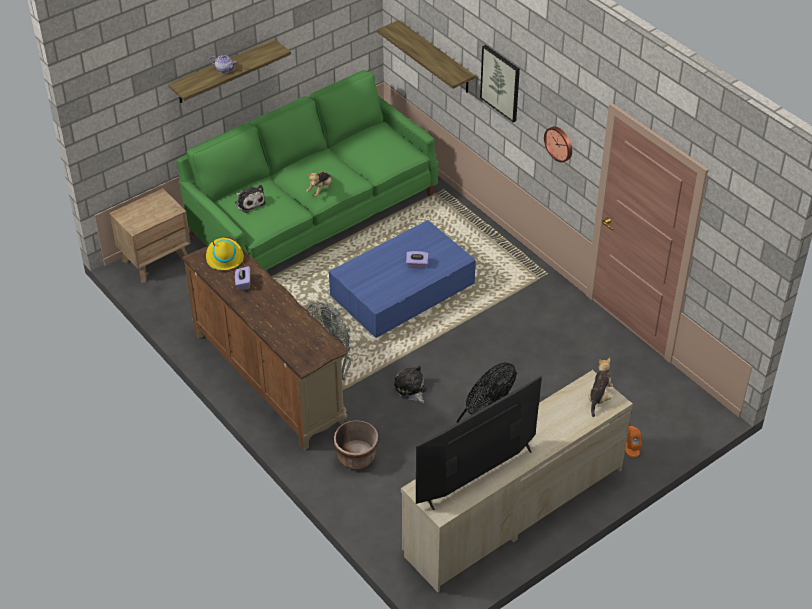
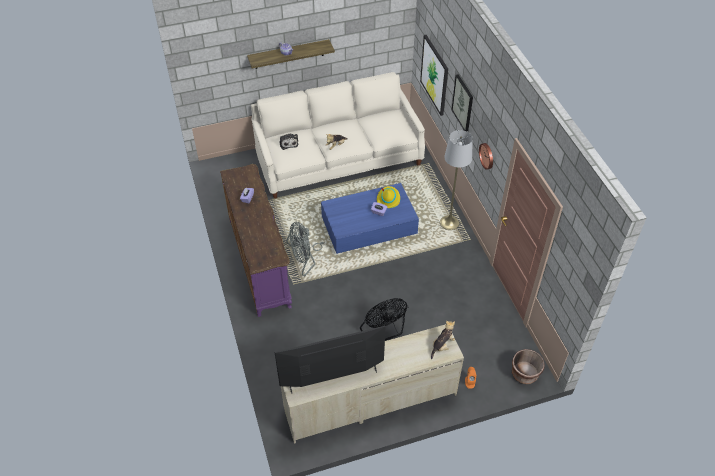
camera: 20 degrees right, 5 degrees up
(155, 260) = (229, 164): brown nightstand -> none
(224, 257) = (245, 177): yellow hat -> yellow hat (388, 199)
(270, 377) = (260, 261): beige cabinet -> purple cabinet
(312, 213) = (338, 158): green sofa -> beige sofa
(356, 456) = (287, 331): brown planter -> brown planter (524, 374)
(411, 389) = (343, 295): plush toy -> none
(435, 57) = (434, 75): shelf -> picture
(509, 260) = (449, 223): none -> grey floor lamp

